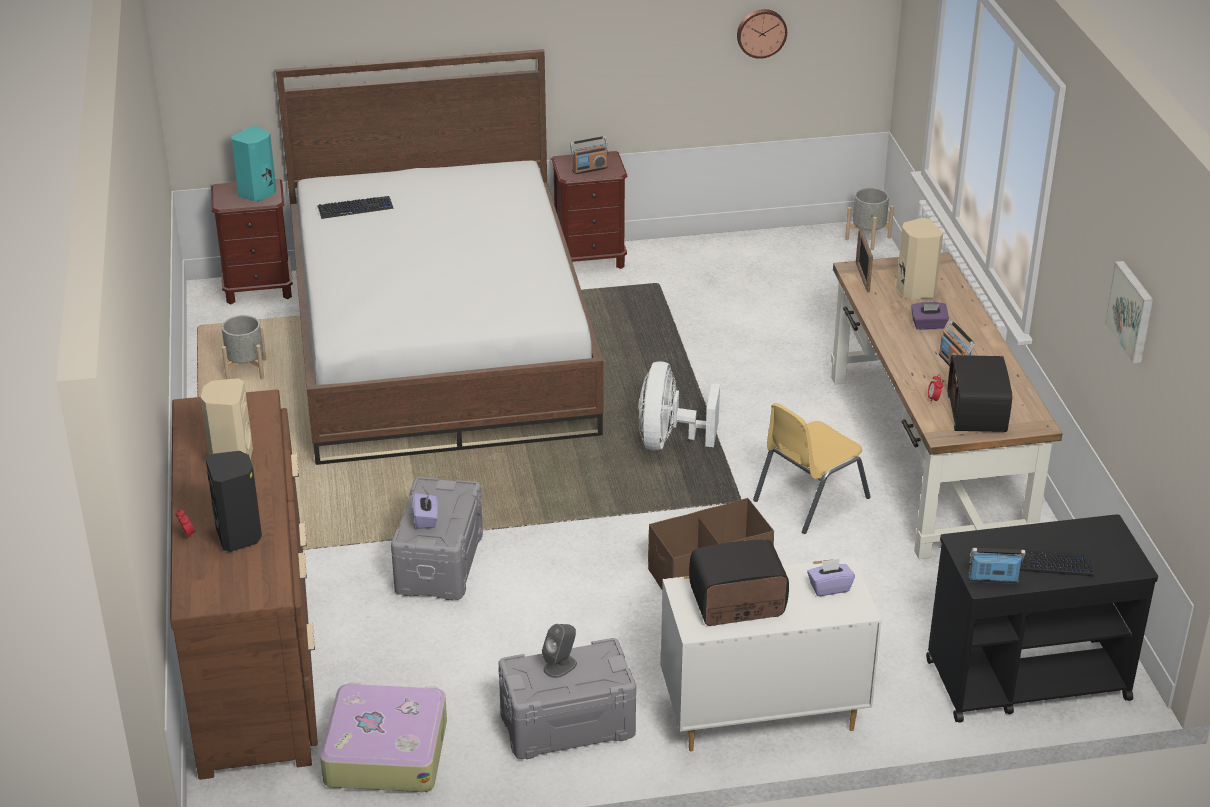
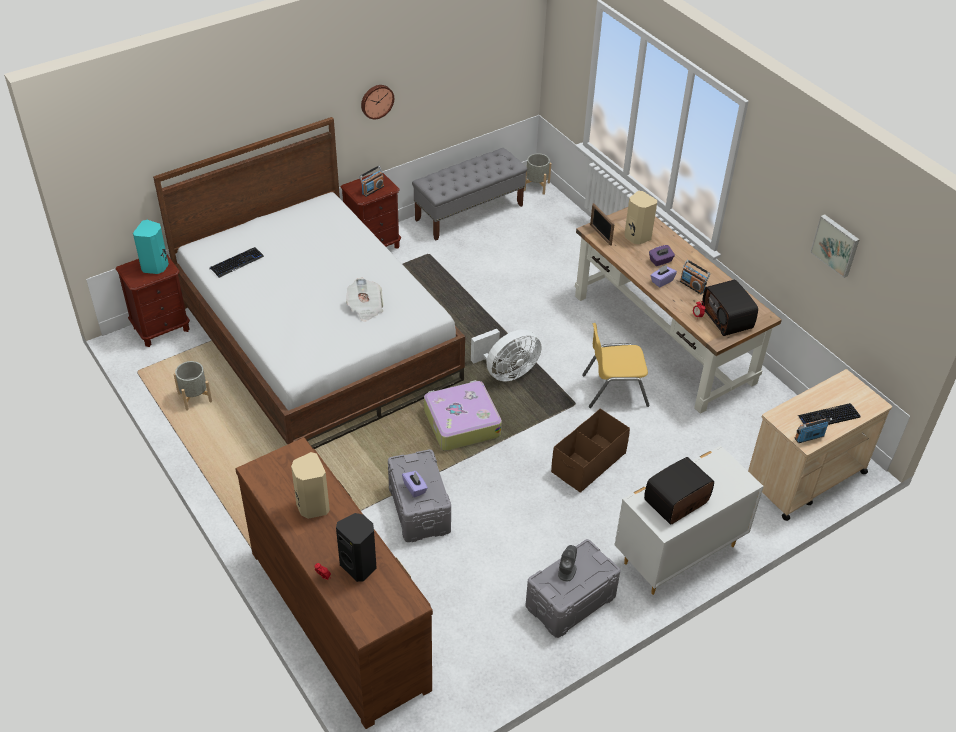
camera: 25 degrees left, 10 degrees up
(385, 751) = (472, 662): suitcase -> suitcase (461, 422)
(479, 289) = (365, 308): none -> newspaper
(669, 441) = (506, 372): white fan -> white fan turned 105 degrees counterclockwise
(749, 249) = (469, 212): none -> grey bench
(761, 32) = (464, 71): wall clock -> wall clock (376, 101)
(809, 499) = (614, 389): yellow chair -> yellow chair turned 60 degrees clockwise
(829, 587) = (721, 472): purple tissue box -> purple tissue box (662, 281)
(1025, 679) = (804, 478): black cart -> beige cart

